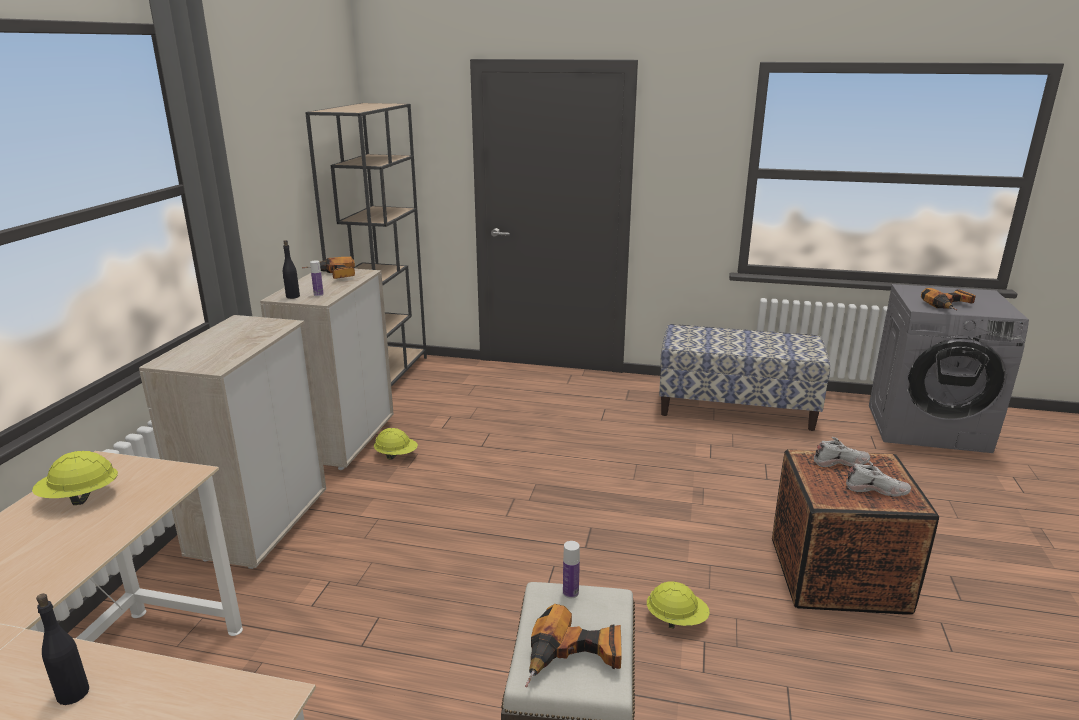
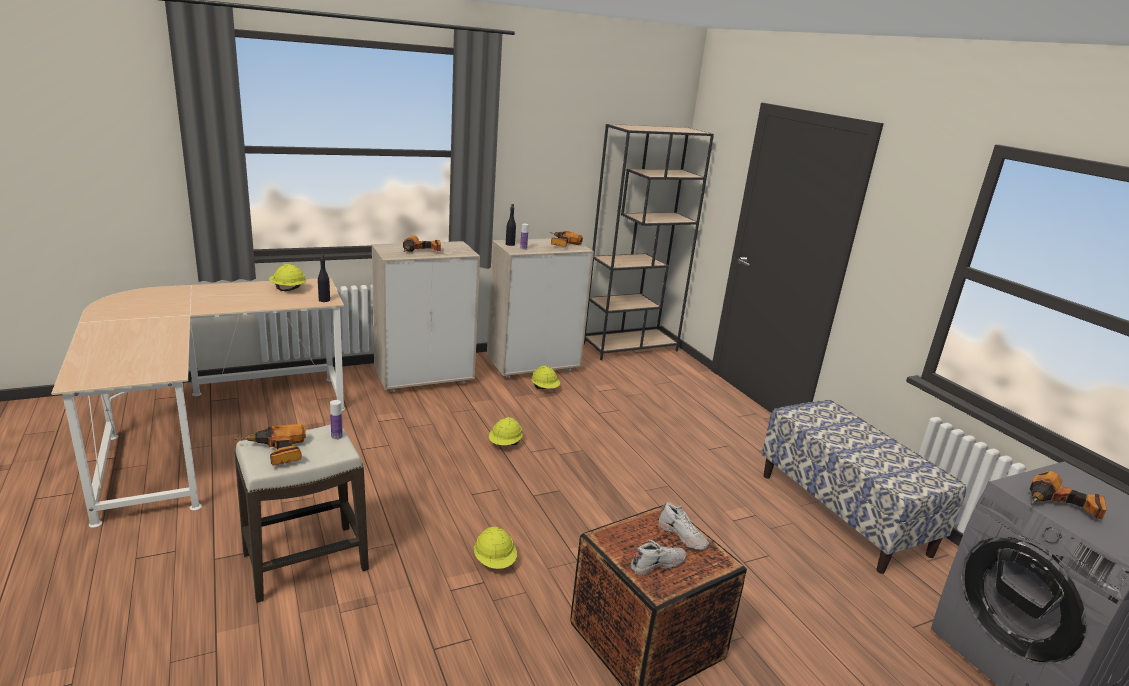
camera: 50 degrees right, 0 degrees up
(73, 693) = (155, 337): black bottle -> black bottle (324, 300)
(231, 345) = (421, 251): none -> power drill
(474, 526) = (505, 444): none -> yellow hard hat
(876, 489) = (657, 564): white shoe -> white shoe turned 90 degrees counterclockwise

